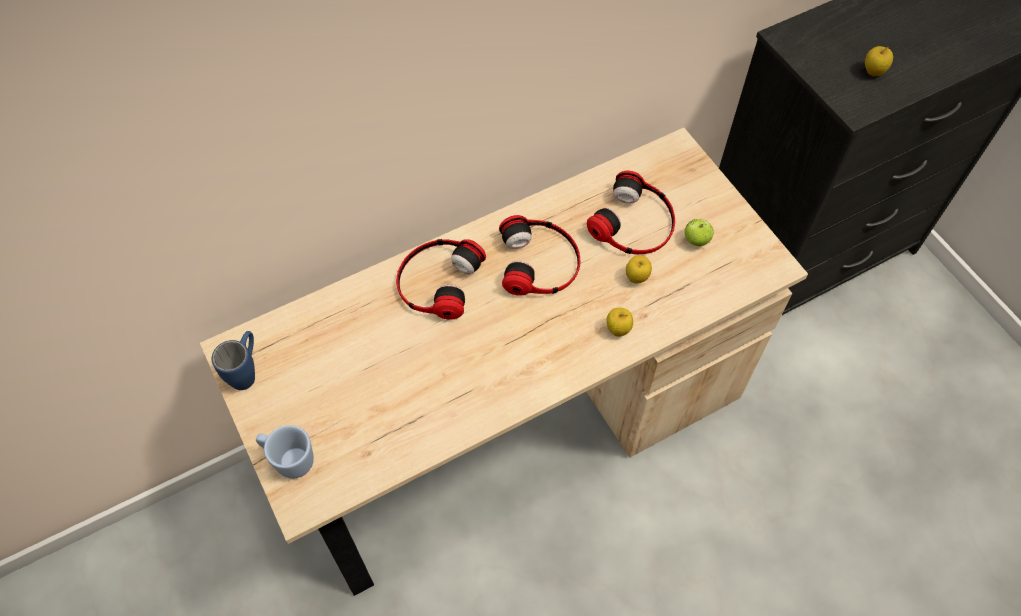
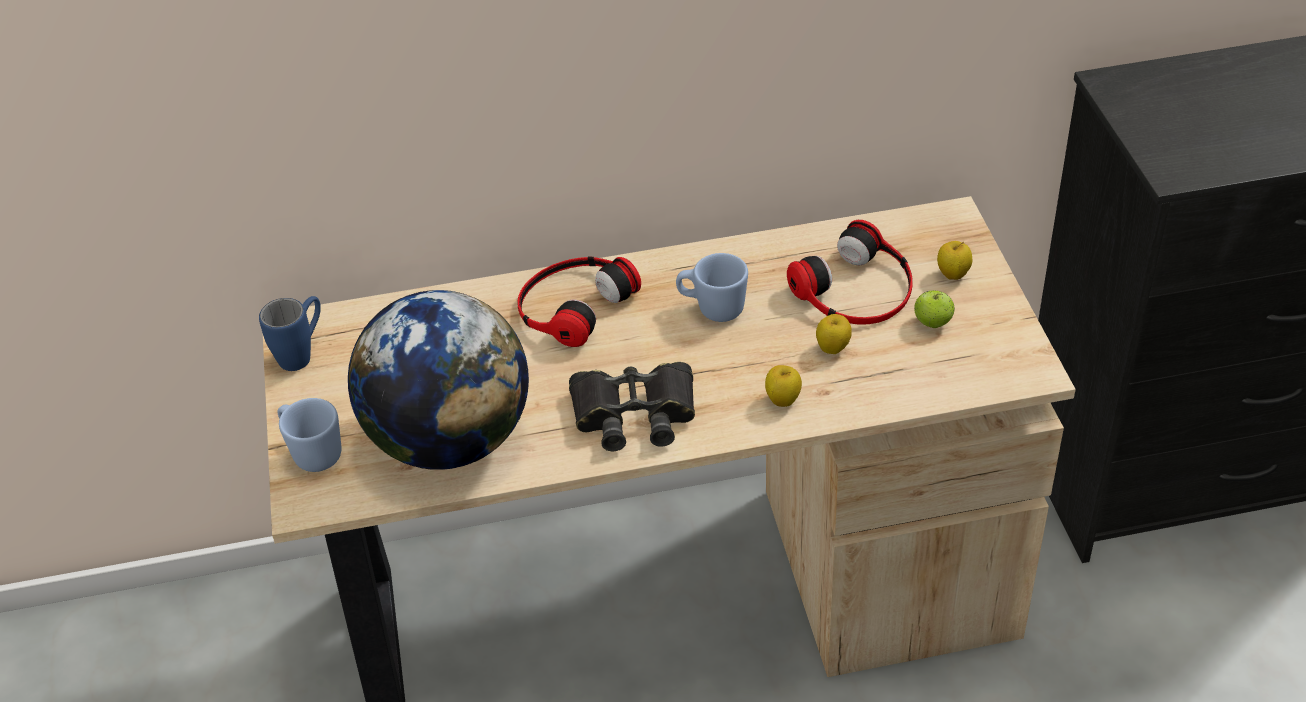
camera: 20 degrees right, 15 degrees down
(391, 421) = (450, 439): none -> globe
(517, 366) = (634, 413): none -> black binoculars
(540, 262) = (712, 308): headphones -> blue mug
(873, 72) = (1217, 137): apple -> apple (953, 275)

